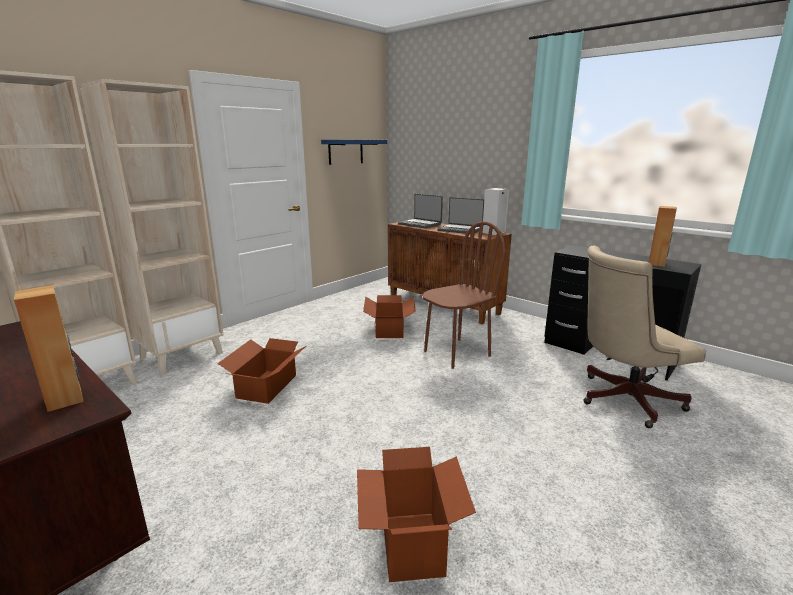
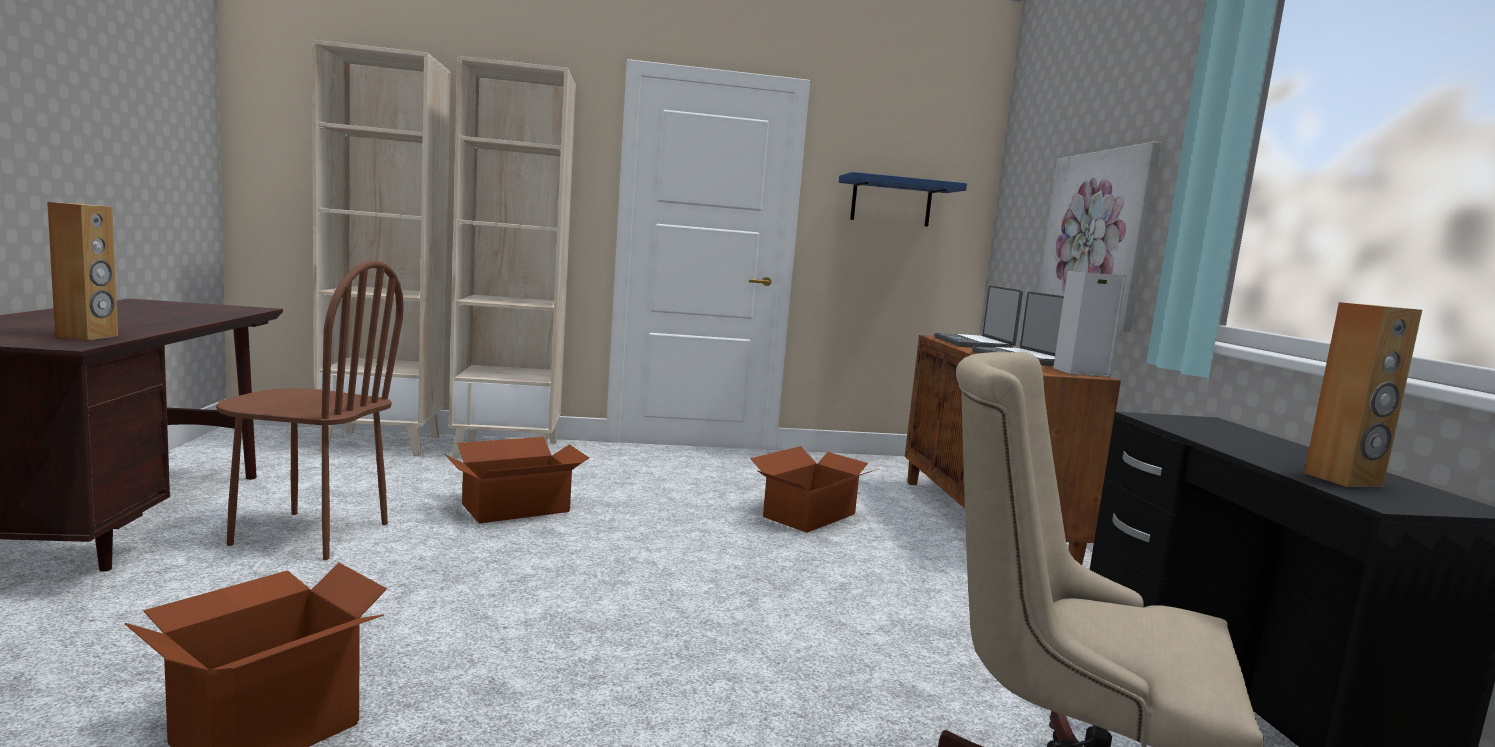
camera: 40 degrees right, 10 degrees down
(456, 353) = (850, 584): brown chair -> brown chair (310, 534)
(469, 168) = (1095, 238): none -> picture

